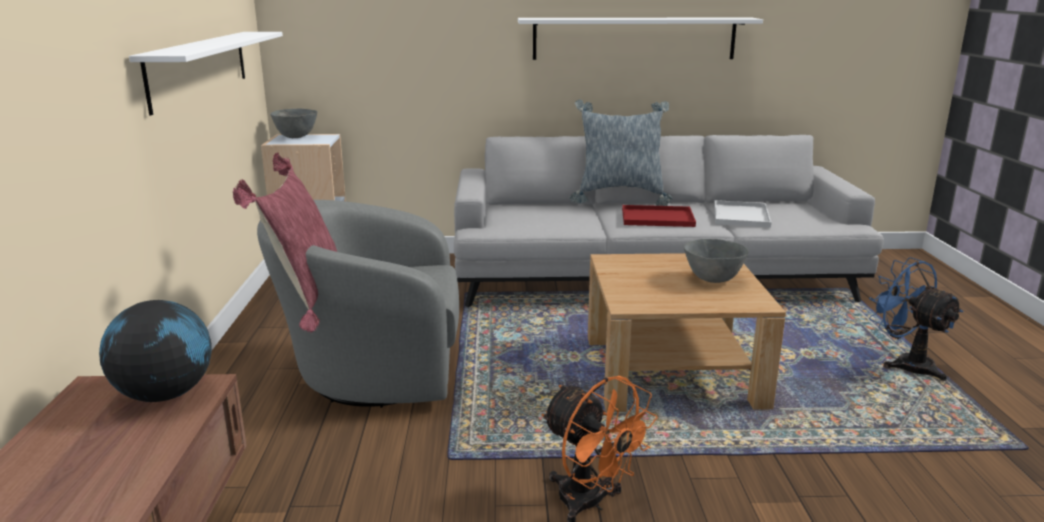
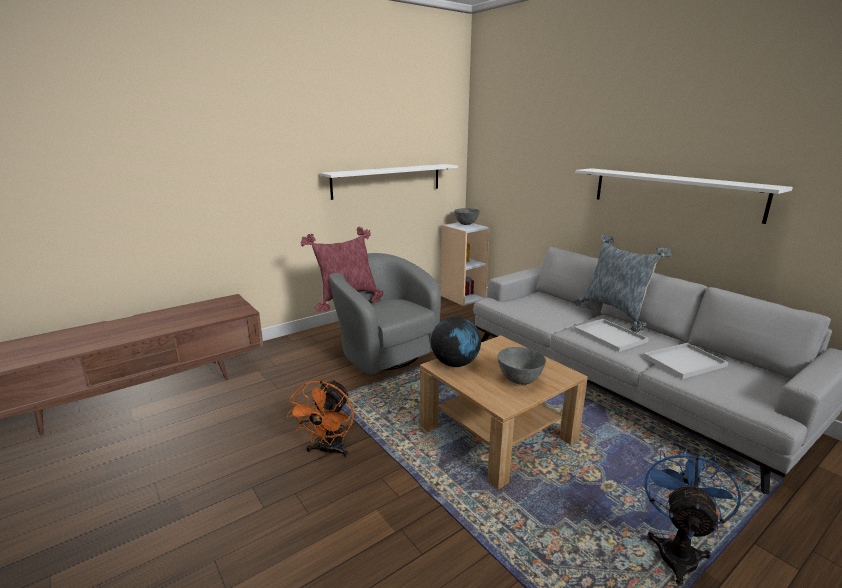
camera: 55 degrees right, 0 degrees up
(165, 395) = (234, 309): globe -> globe (455, 364)
(659, 217) = (611, 336): red tray -> white tray

